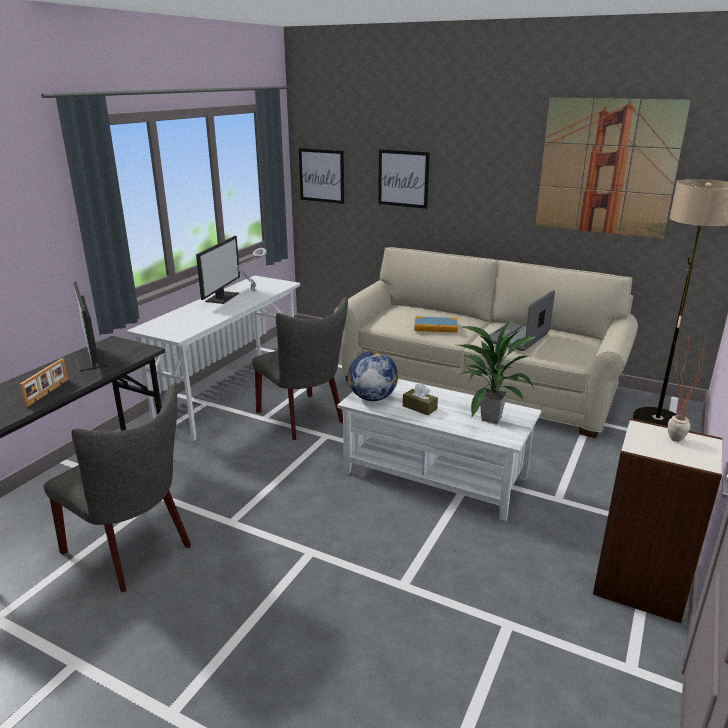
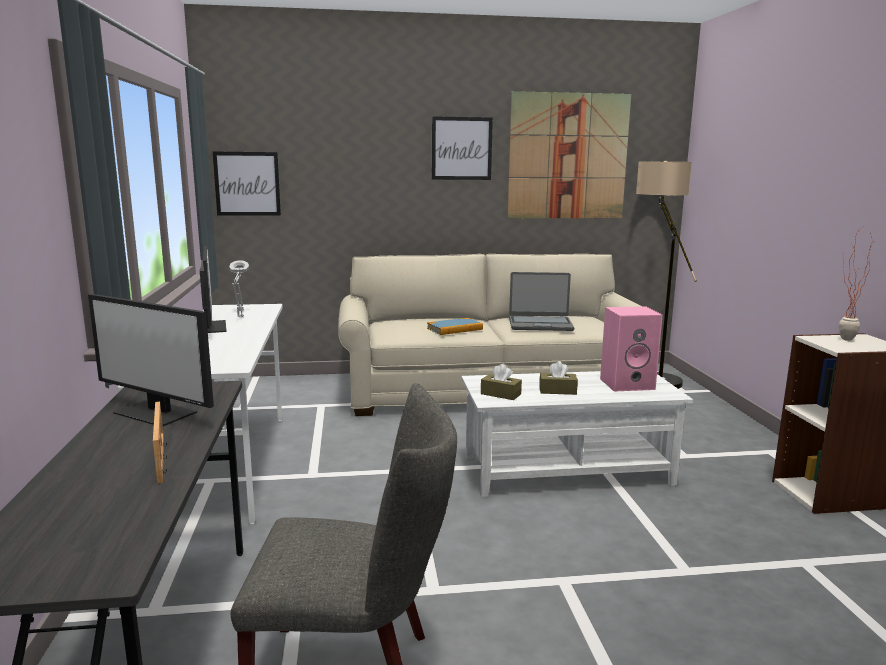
camera: 35 degrees left, 10 degrees down
(304, 419) = (362, 462): grey chair -> none
(372, 398) = (500, 394): globe -> brown tissue box
(403, 178) = (357, 180): picture -> picture (461, 148)
(490, 418) = (628, 384): potted plant -> pink speaker
(517, 338) = (540, 324): laptop -> laptop turned 90 degrees counterclockwise

